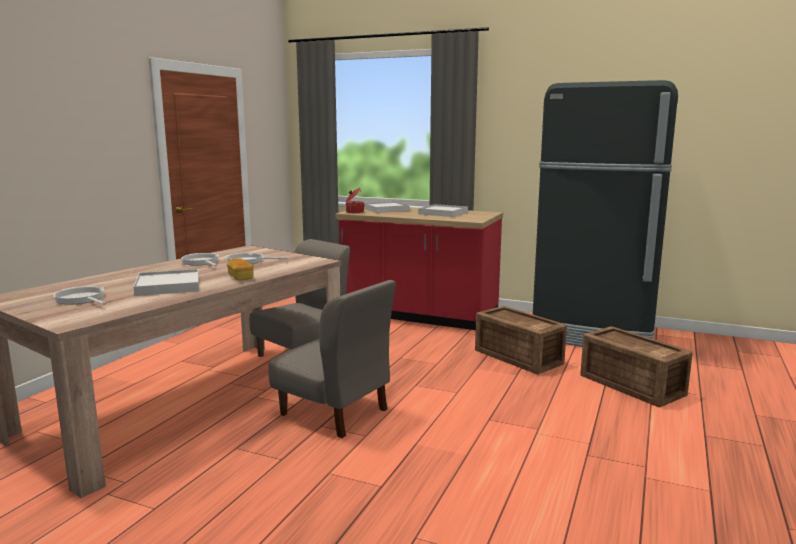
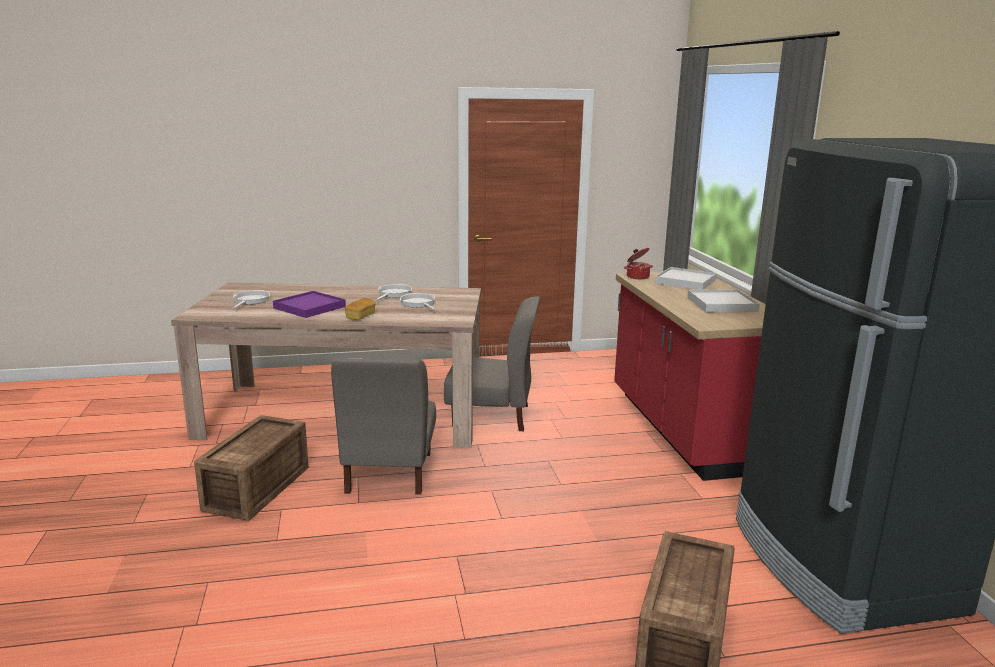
camera: 55 degrees right, 5 degrees up
(168, 286) = (309, 307): white tray -> purple tray
(518, 356) = (656, 526): crate -> crate (260, 488)

